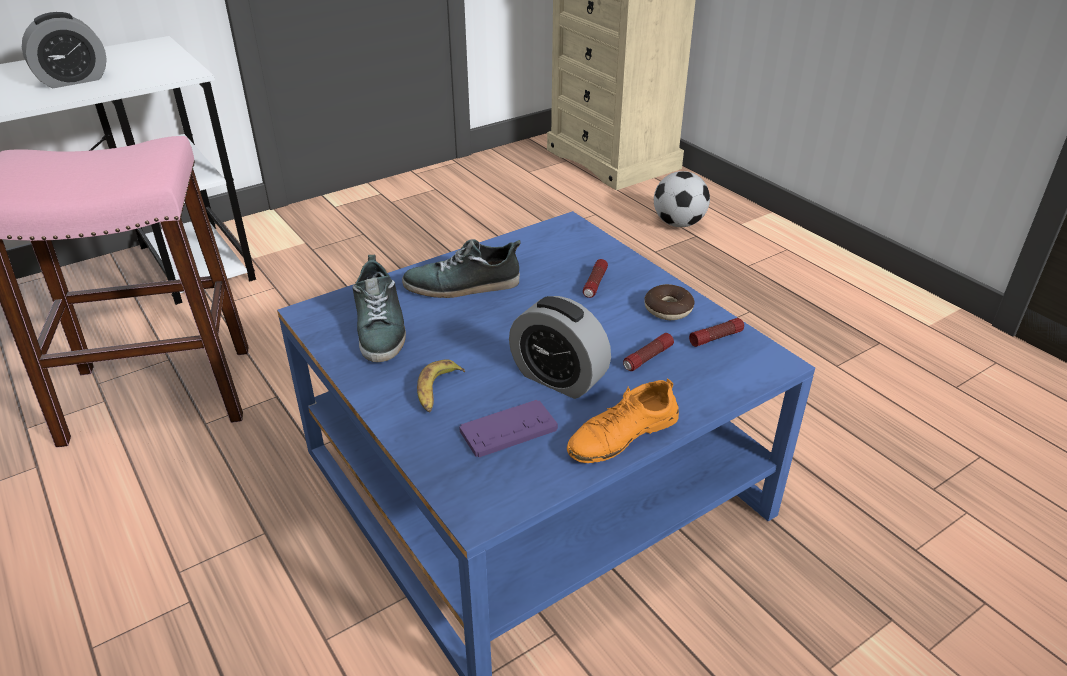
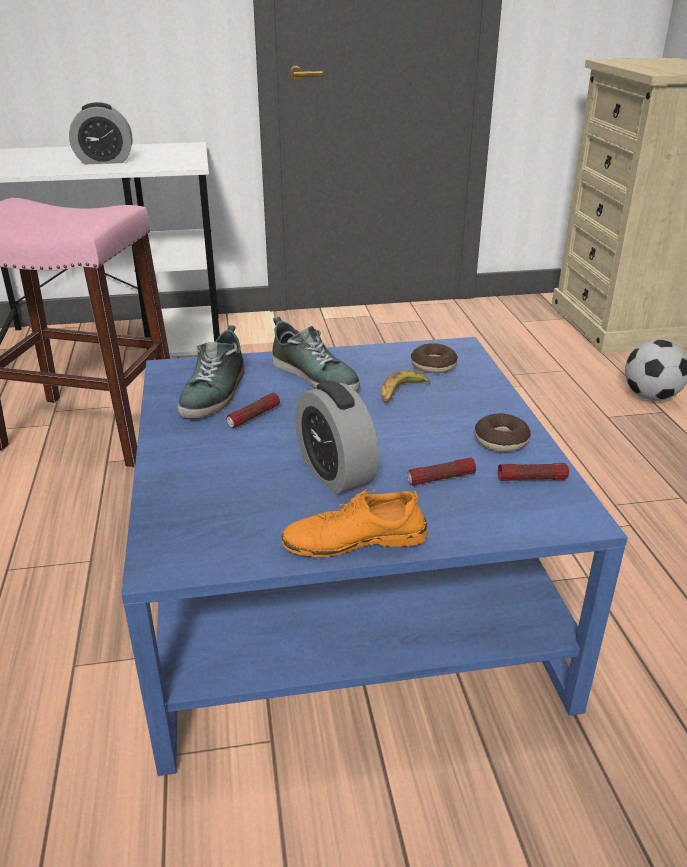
camera: 25 degrees right, 5 degrees down
(437, 391) = (216, 454): banana -> banana (401, 392)
(462, 285) = (315, 375): shoe -> shoe turned 150 degrees counterclockwise
(508, 430) = (250, 503): purple game controller -> none
(560, 249) = (433, 365): none -> donut
(595, 284) = (443, 402): flashlight -> flashlight (253, 417)

